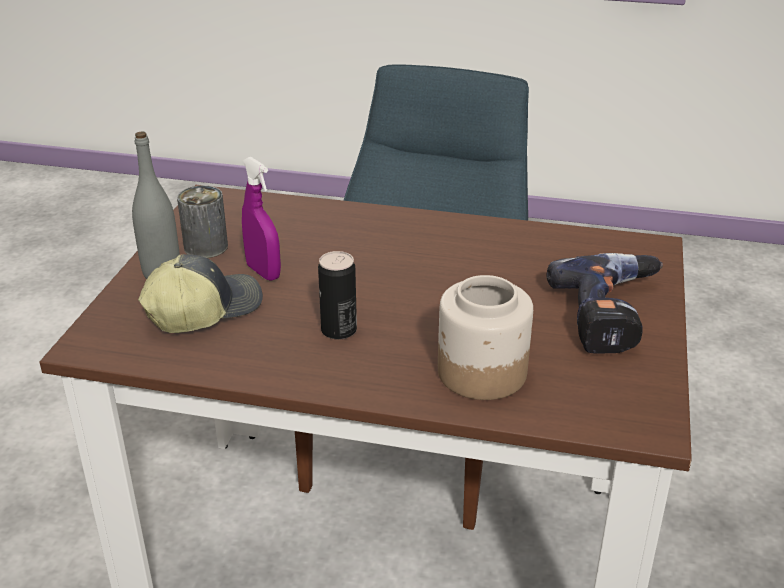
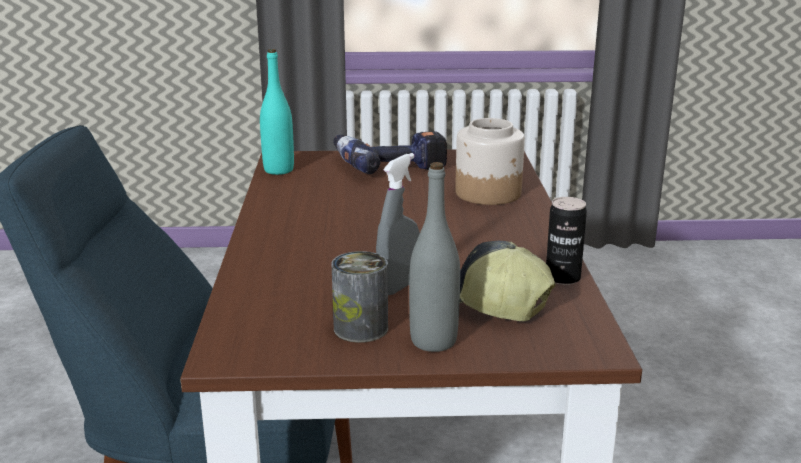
camera: 105 degrees left, 10 degrees down
(263, 272) = (398, 287): purple spray bottle -> grey spray bottle
(339, 330) = (473, 241): can -> can (562, 278)
(603, 241) = (278, 170): none -> turquoise bottle

